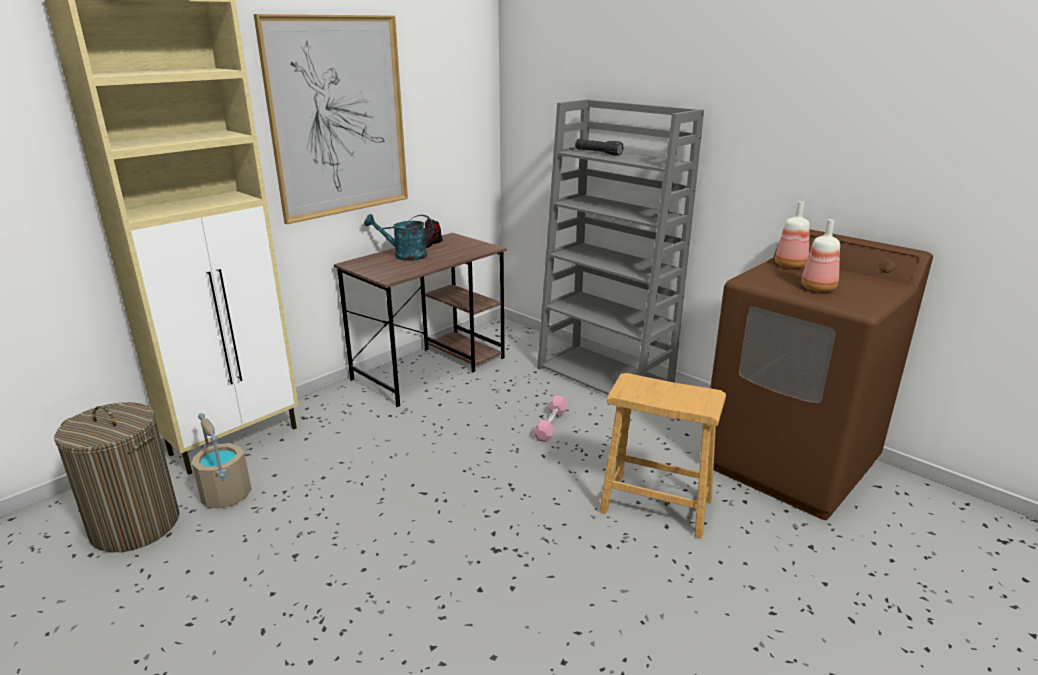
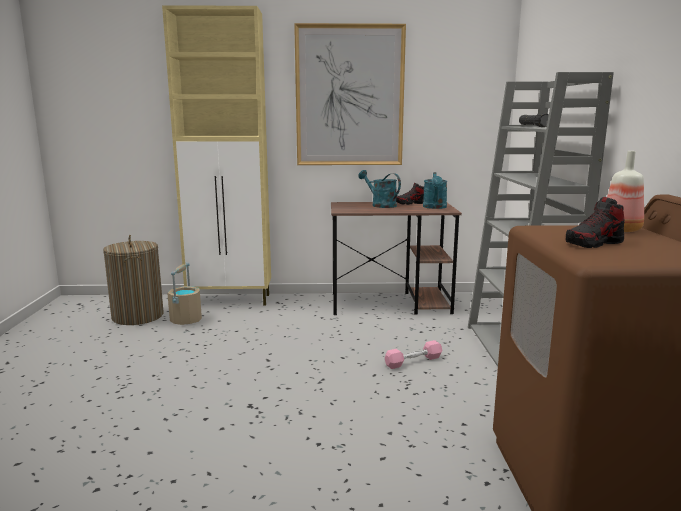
camera: 45 degrees right, 10 degrees down
(466, 245) = (435, 207): none -> turquoise watering can
(656, 505) = (400, 442): brown stool -> none
(819, 288) = (594, 243): bottle -> shoe

